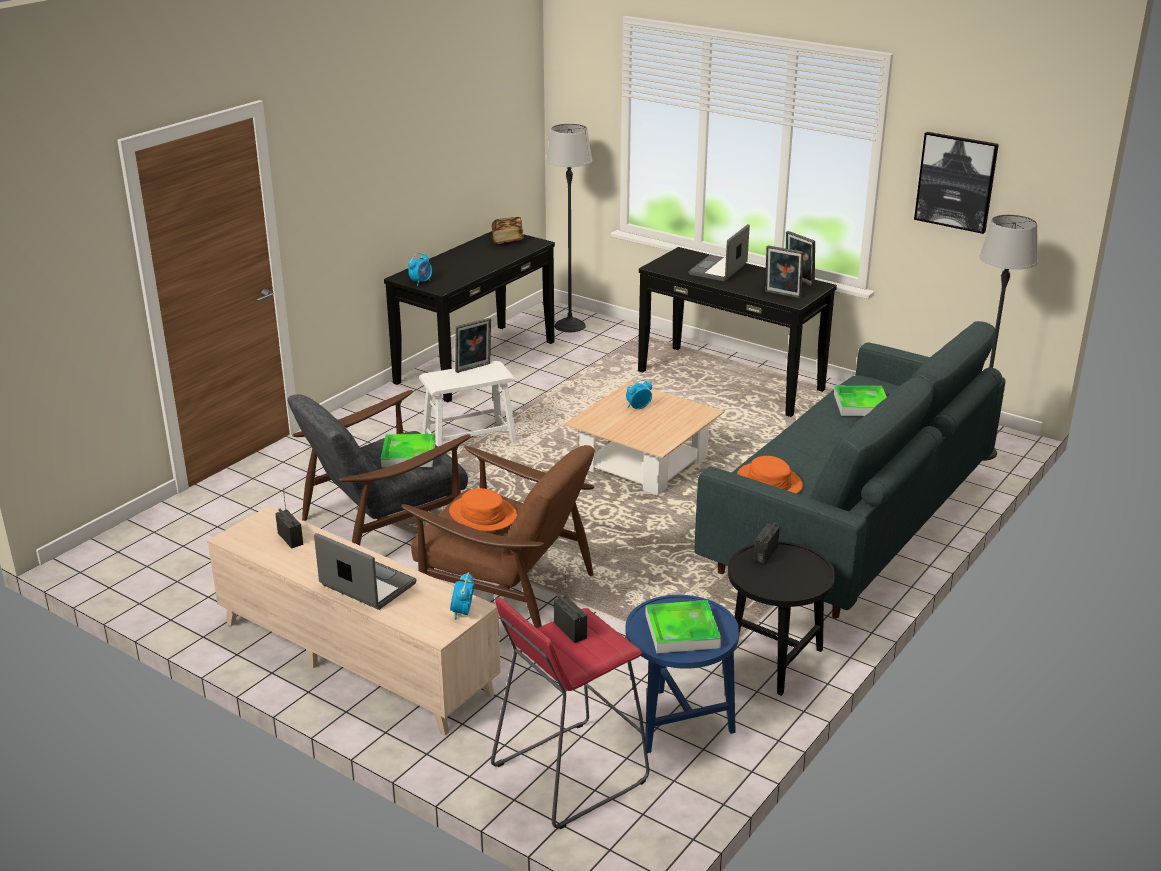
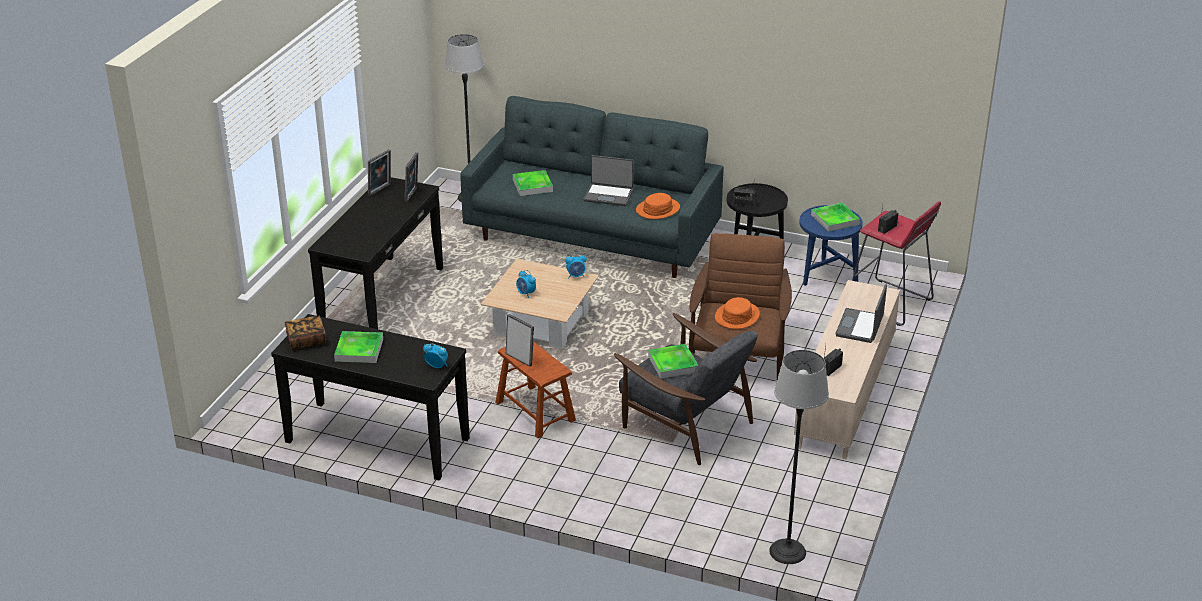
camera: 105 degrees left, 5 degrees up
(463, 612) = (862, 289): alarm clock -> alarm clock (576, 276)
(469, 439) = (535, 411): white stool -> brown stool
(475, 256) = (359, 350): none -> tray
(569, 326) = (277, 399): floor lamp -> floor lamp (788, 551)
(719, 270) = (363, 225): laptop -> laptop (608, 195)
(956, 182) = (389, 54): picture -> none

